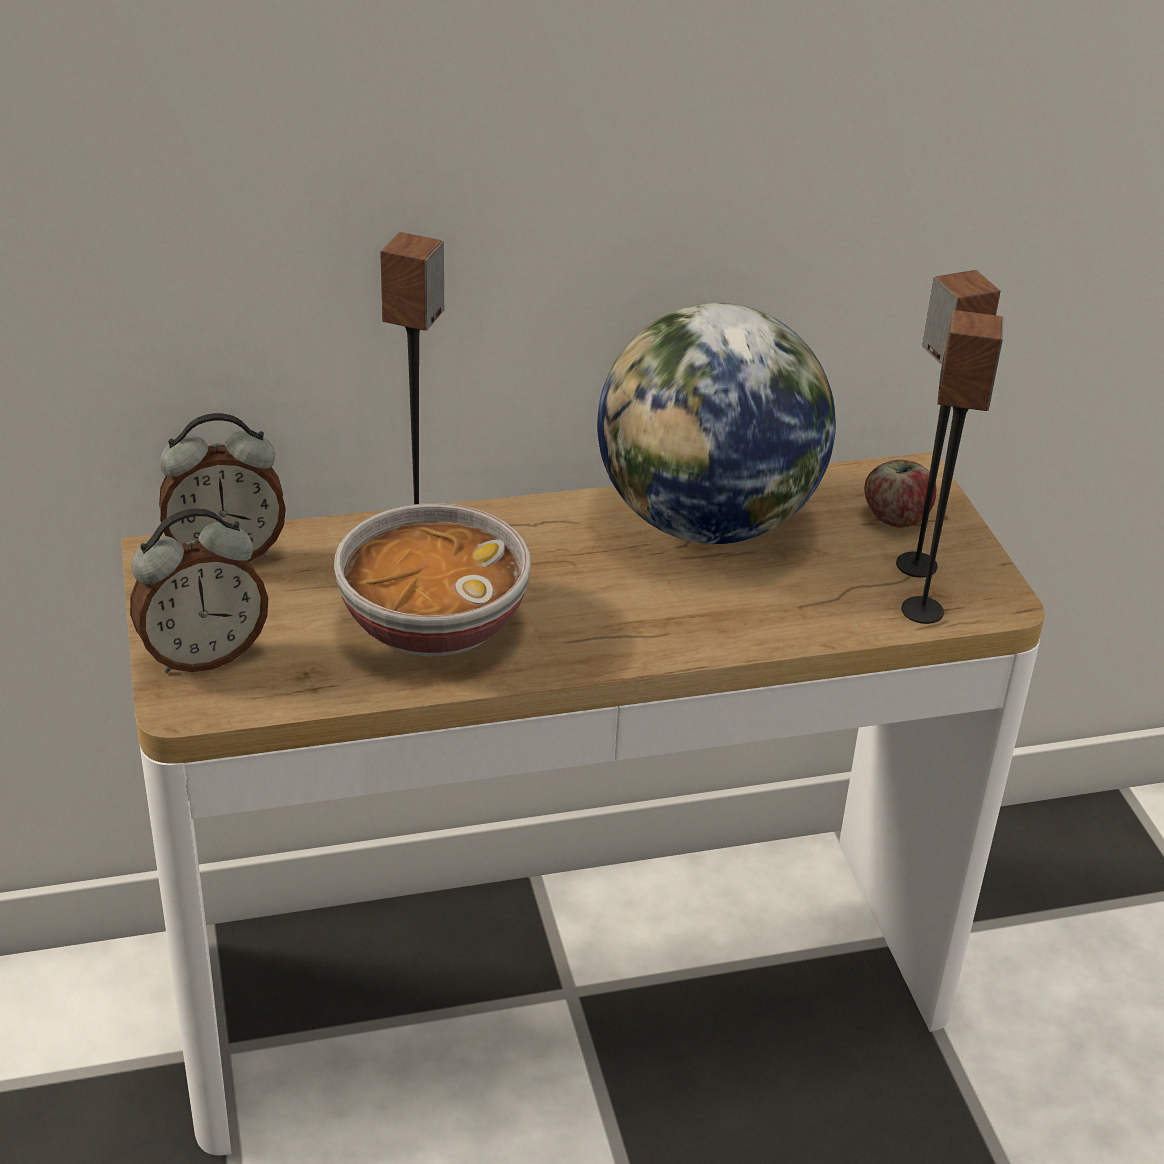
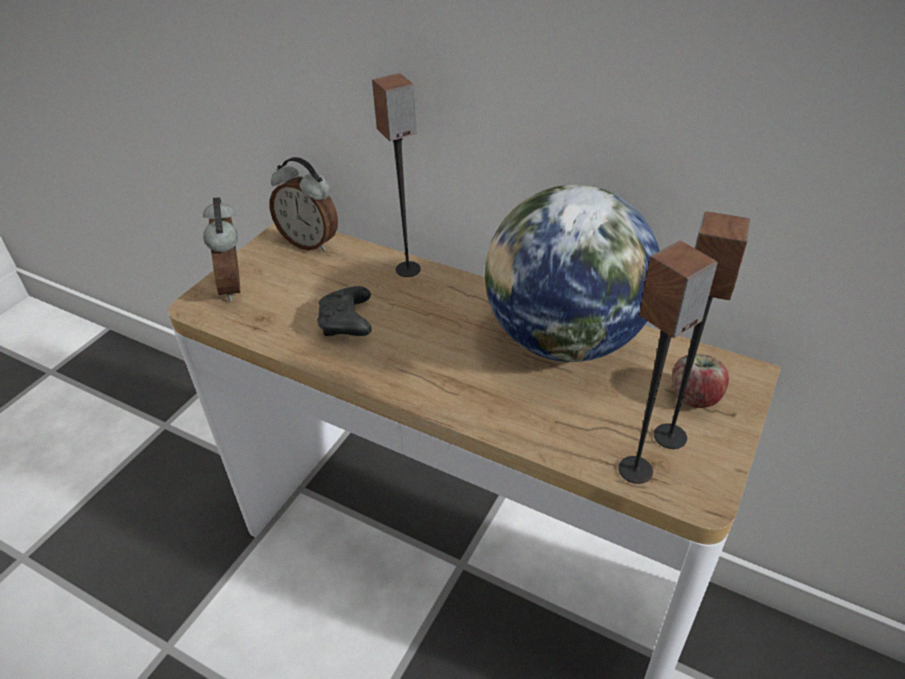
camera: 45 degrees right, 5 degrees up
(203, 655) = (236, 286): alarm clock -> alarm clock turned 60 degrees clockwise
(431, 624) = (347, 323): bowl -> black game controller

